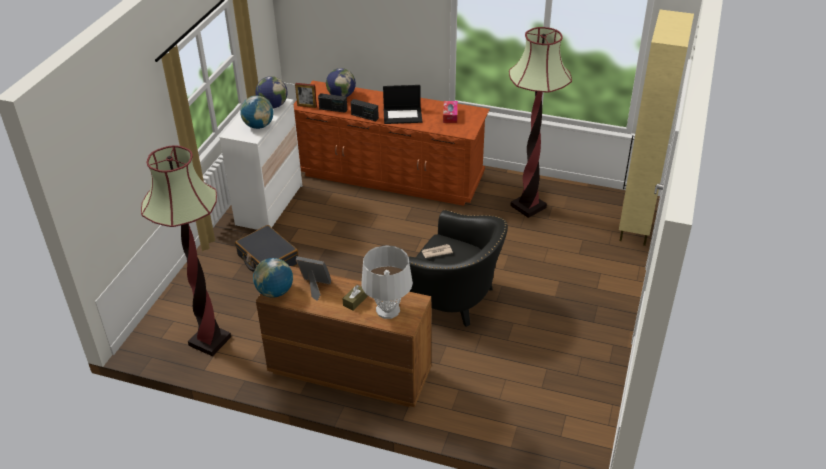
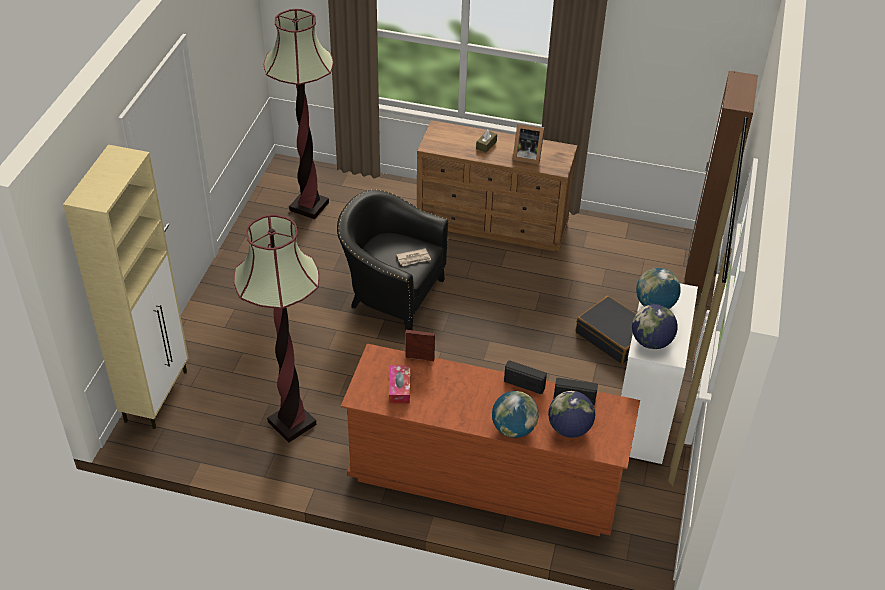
camera: 175 degrees right, 5 degrees up
(159, 319) = (699, 267): none -> brown wardrobe
(210, 341) = (636, 247): floor lamp -> floor lamp (309, 206)
(275, 292) = (562, 152): globe -> globe (513, 429)
(307, 106) = (615, 405): picture frame -> picture frame (419, 358)
(388, 310) = (455, 138): grey table lamp -> none
(403, 115) = (468, 387): laptop -> none

